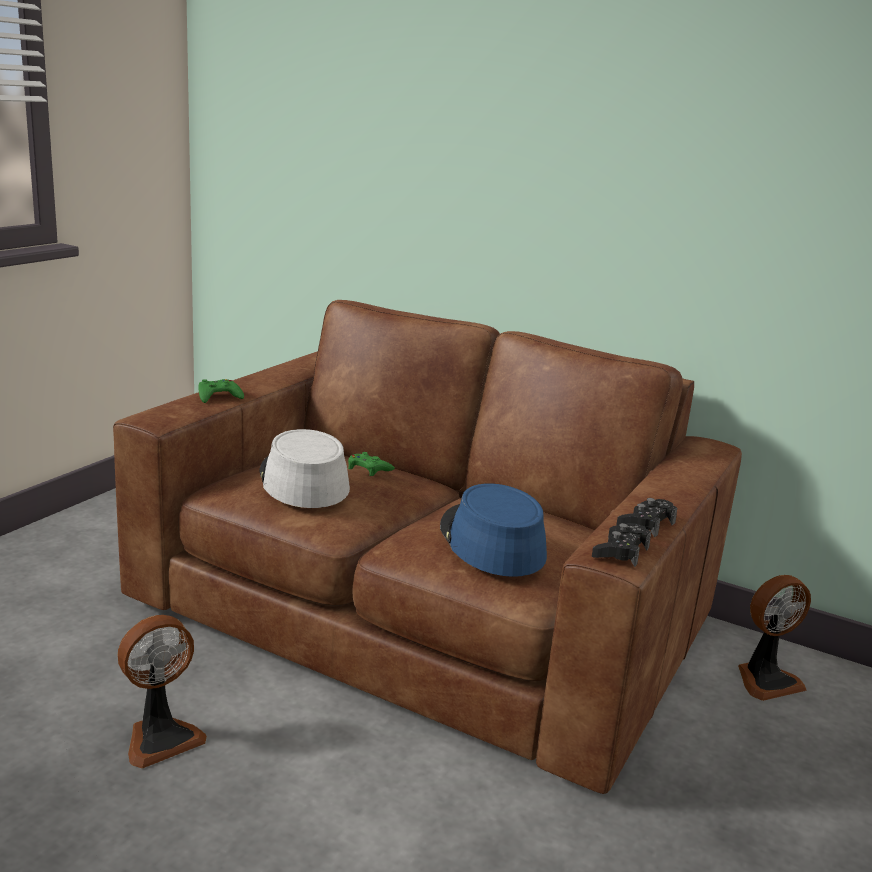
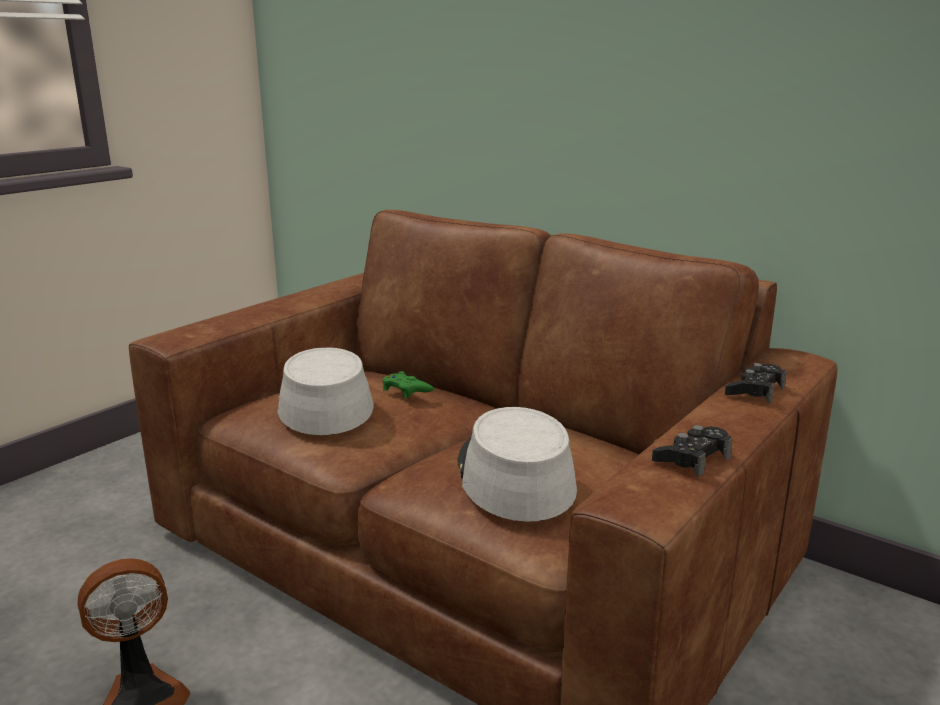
camera: 10 degrees right, 0 degrees up
(218, 396) = (250, 314): green game controller -> none
(491, 542) = (513, 476): blue hat -> grey hat
(621, 552) = (648, 497): black game controller -> black game controller (755, 391)
(765, 680) = (872, 644): fan -> none

